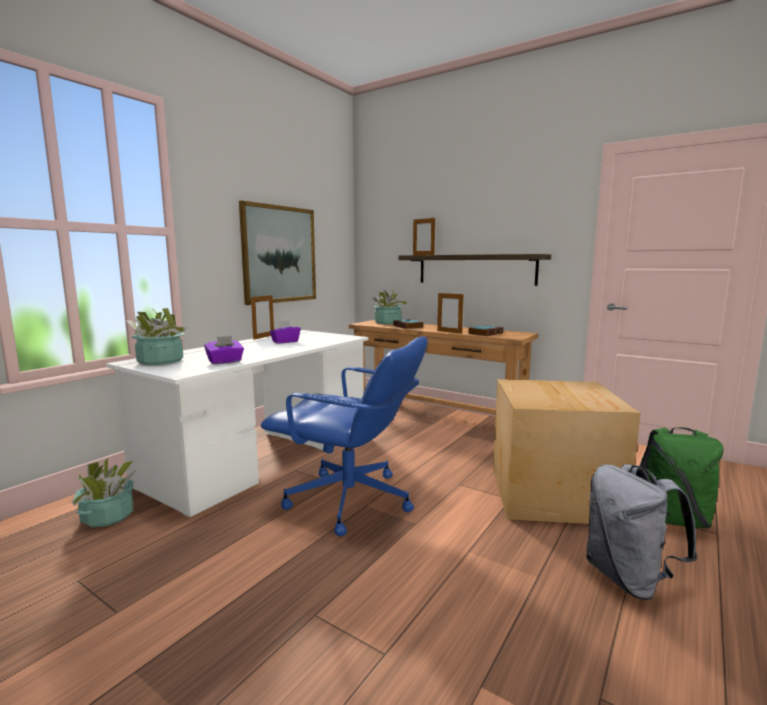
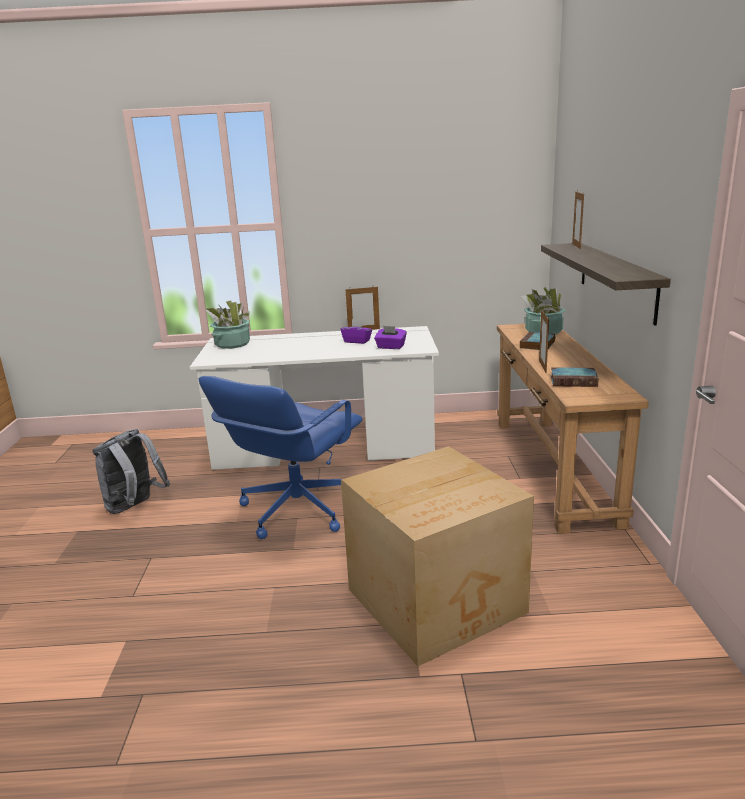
camera: 55 degrees right, 10 degrees up
(108, 516) = (191, 449): potted plant -> none
(225, 361) = (255, 356): purple tissue box -> purple tissue box (390, 347)
(279, 254) = (411, 237): picture -> none
(350, 501) = (296, 510): blue office chair -> blue office chair turned 45 degrees clockwise
(629, 579) = (307, 684): grey backpack -> grey backpack (135, 507)
(673, 519) = (475, 699): green backpack -> none

